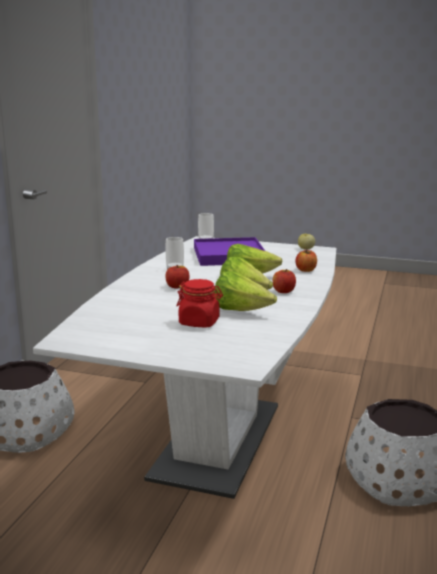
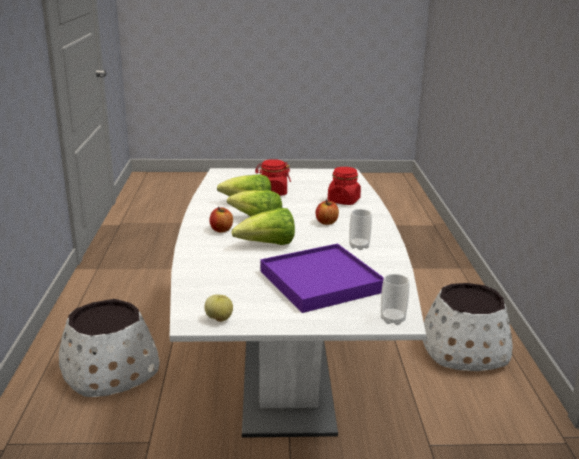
camera: 160 degrees right, 5 degrees up
(130, 303) = (343, 201): none -> red jar
(306, 270) = (207, 266): apple -> none

